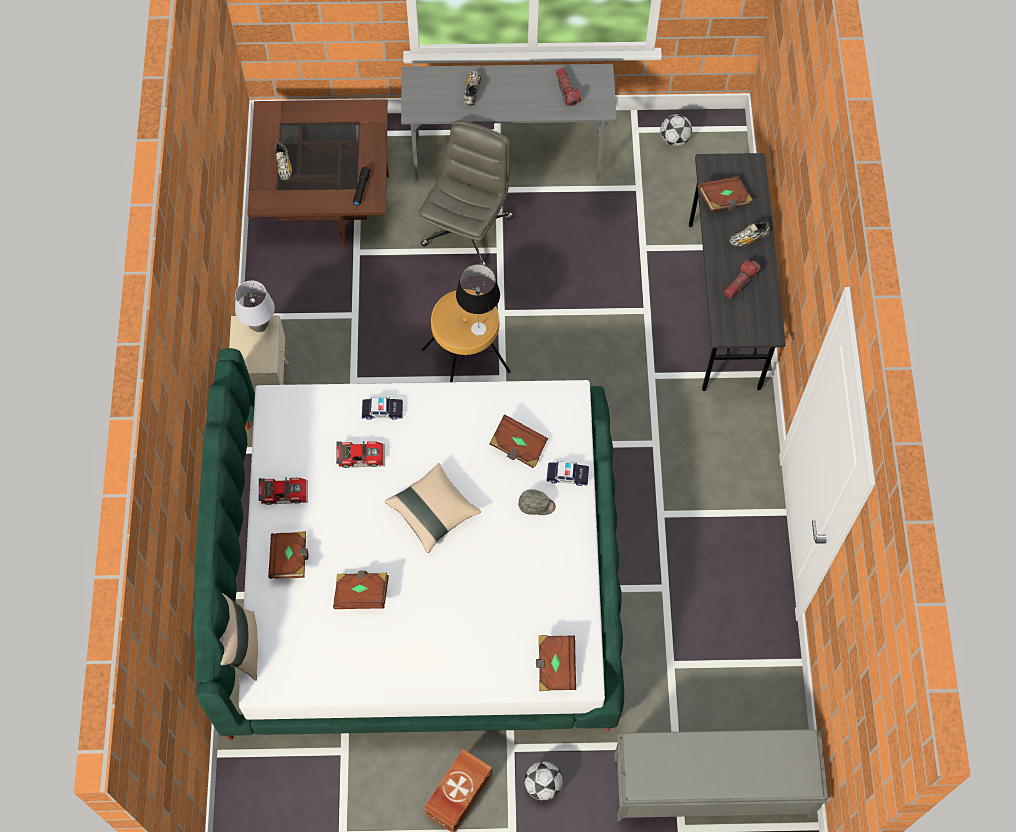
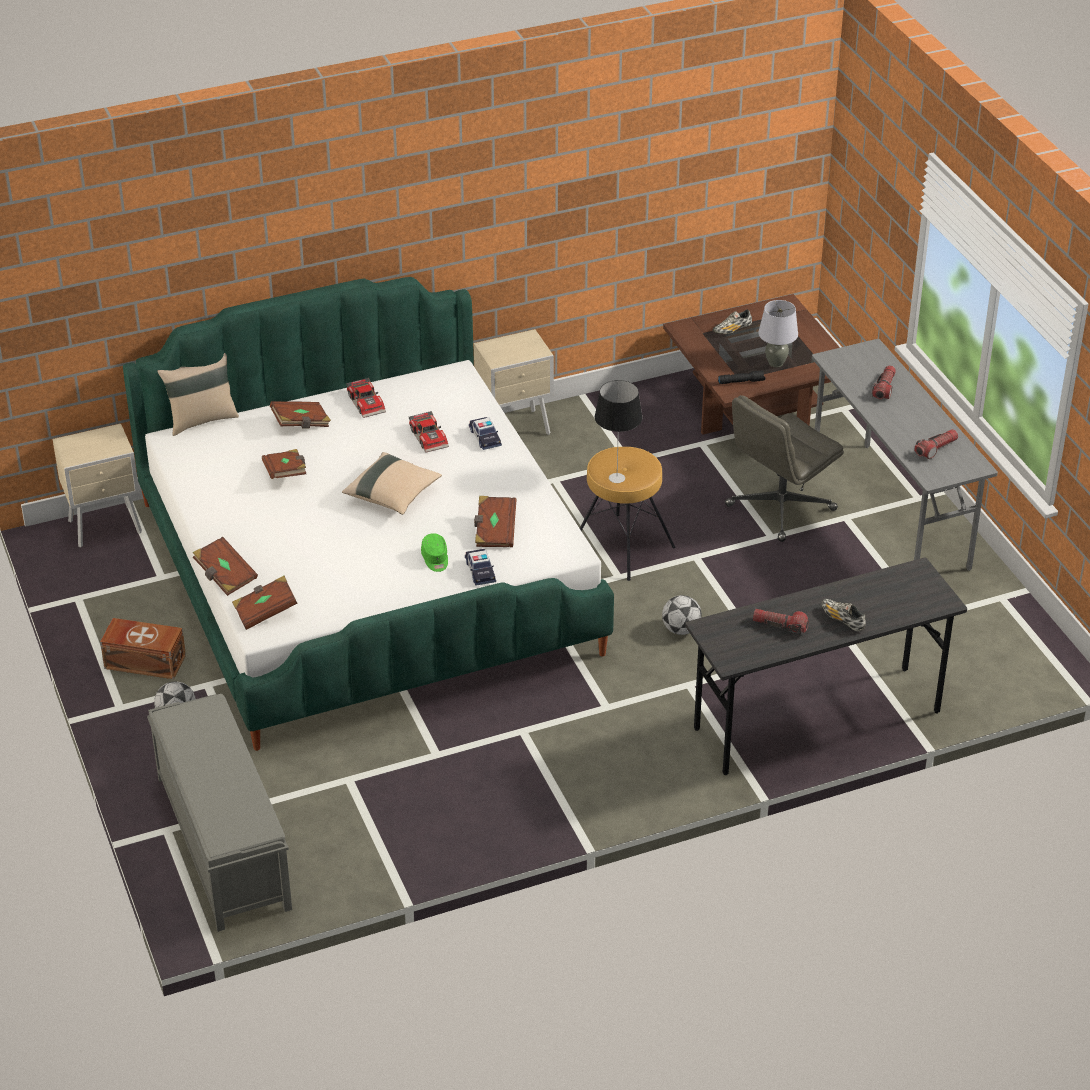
camera: 70 degrees right, 25 degrees down
(247, 783) = (107, 527): none -> beige nightstand
(259, 326) = (534, 347): grey table lamp -> grey table lamp (775, 363)
(467, 230) = (780, 508): grey office chair -> grey office chair turned 135 degrees clockwise
(472, 91) = (884, 388): shoe -> flashlight
(537, 505) = (435, 559): grey cap -> green cap
(674, 139) = (1012, 631): football -> football (681, 630)
(724, 200) = (879, 591): brown book -> brown book (225, 576)

